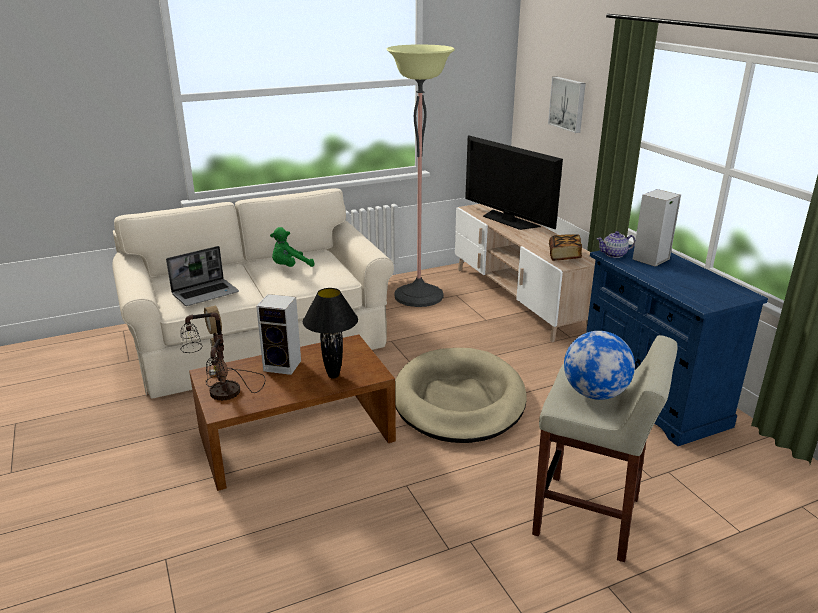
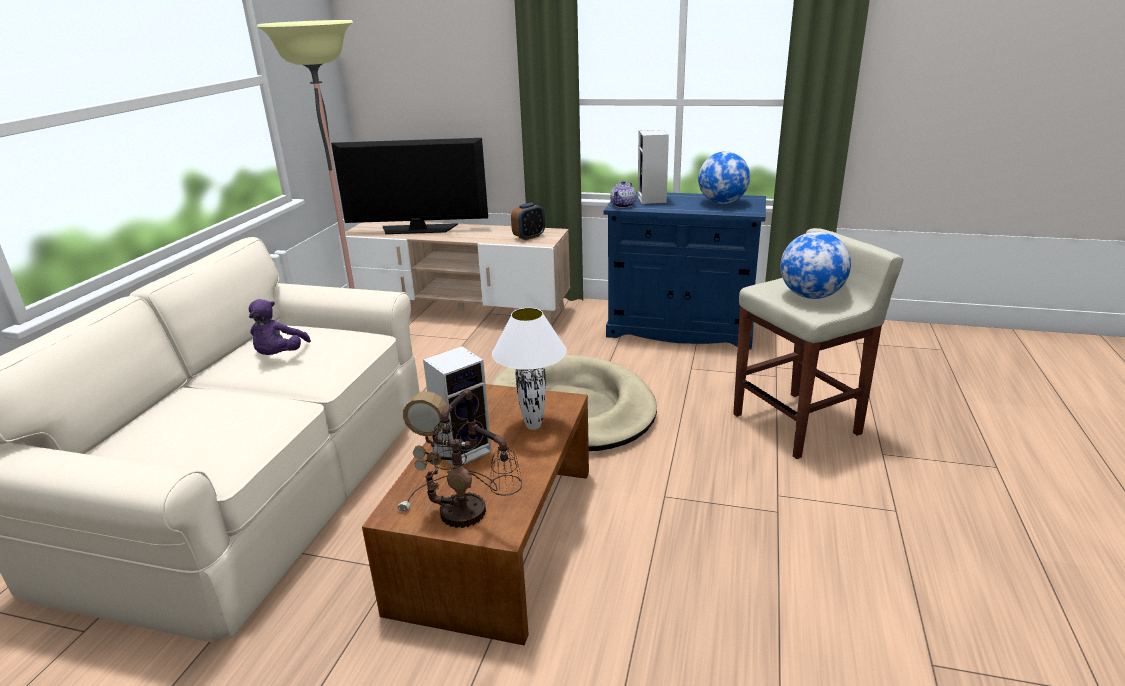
camera: 50 degrees left, 0 degrees up
(206, 293) = (228, 432): laptop -> none
(290, 267) = (279, 356): green plush toy -> purple plush toy
(333, 375) = (533, 426): black table lamp -> white table lamp
(564, 256) = (529, 237): book -> alarm clock
(568, 104) = (446, 81): picture -> none
(703, 286) = (722, 203): none -> globe

